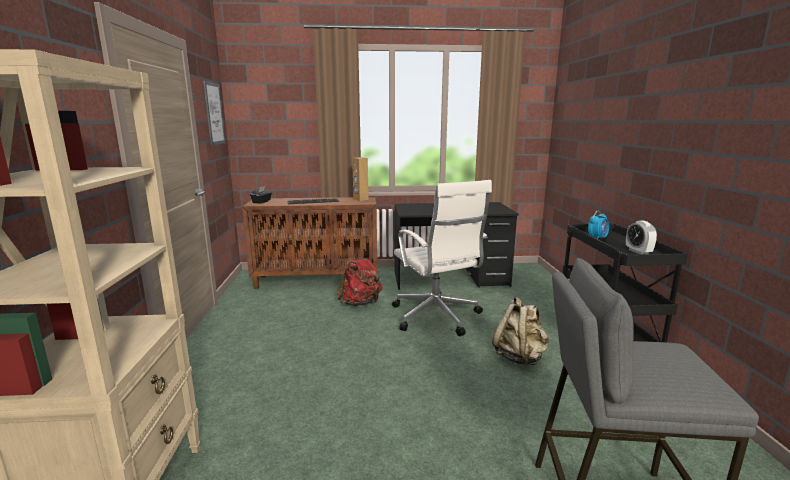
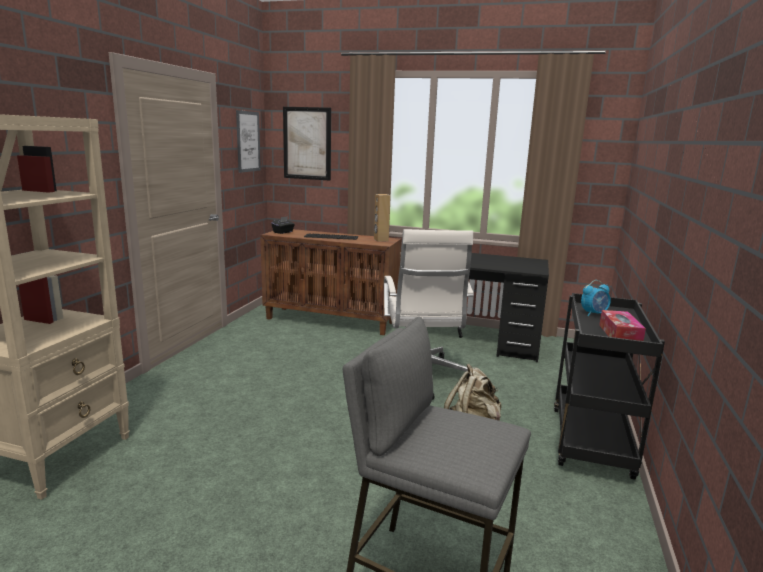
camera: 20 degrees right, 0 degrees up
(271, 114) = (307, 143): none -> picture
(360, 303) = (354, 350): red backpack -> none
(638, 252) = (620, 334): alarm clock -> tissue box

